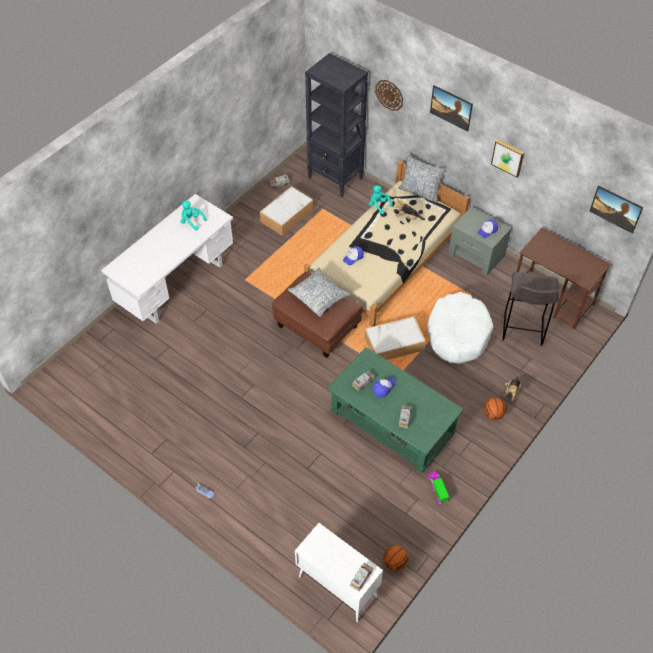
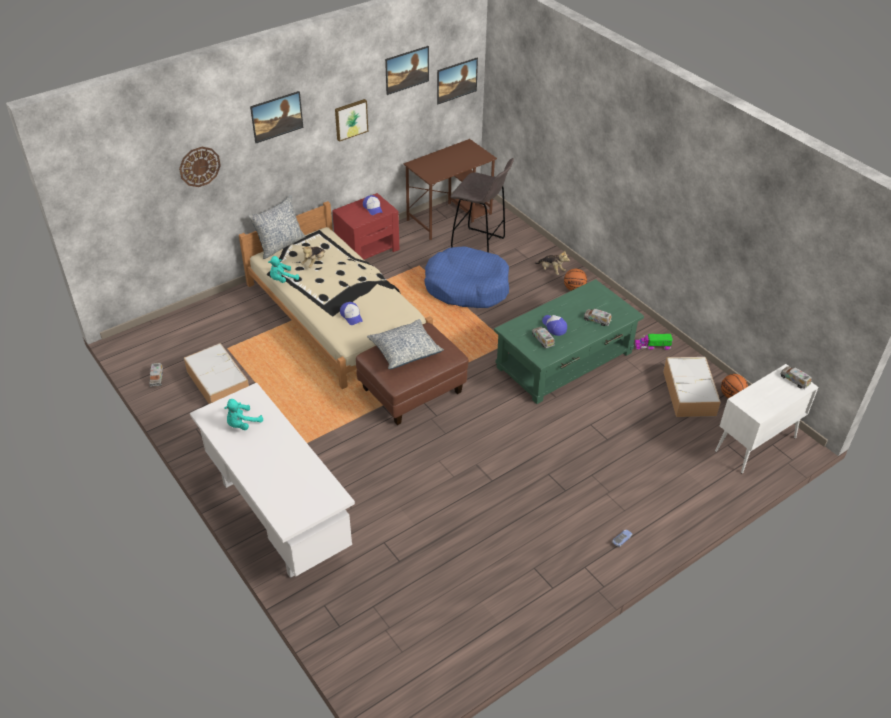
camera: 75 degrees left, 10 degrees down
(335, 178) = (183, 326): black bookcase -> none
(393, 344) = (462, 336): storage box -> storage box (689, 394)
(458, 334) = (467, 287): white dog bed -> blue dog bed
(476, 255) = (368, 249): grey nightstand -> red nightstand
(567, 168) = (407, 78): none -> picture

